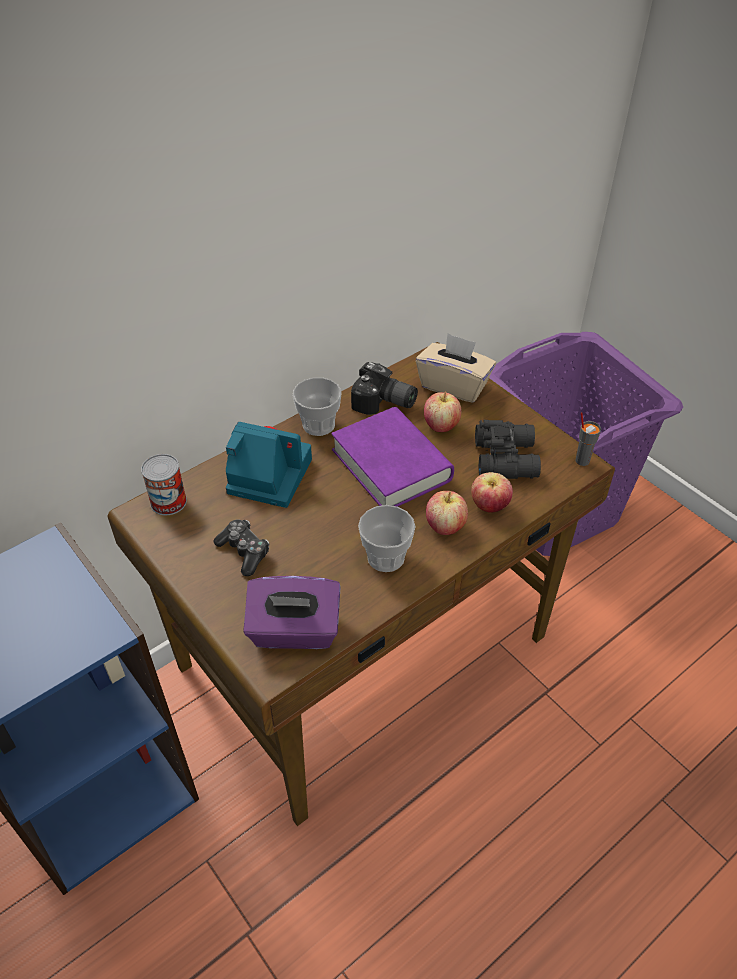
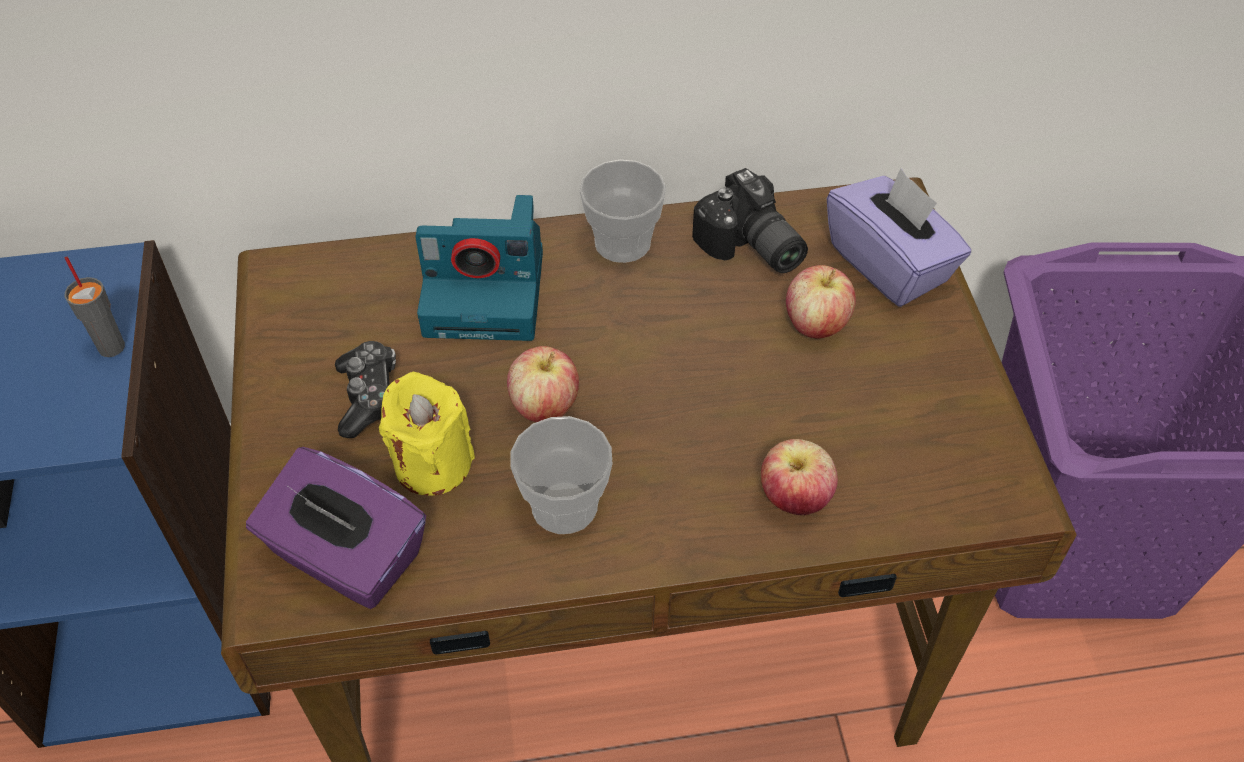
camera: 30 degrees right, 5 degrees up
(168, 502) = (325, 272): can -> none
(267, 476) = (488, 292): camera -> camera turned 135 degrees clockwise
(304, 568) = (432, 463): none -> yellow candle
(391, 465) = (686, 357): purple book -> none
(445, 526) = (695, 499): apple -> apple (544, 407)
(454, 385) = (889, 264): beige tissue box -> purple tissue box
(507, 458) = (887, 429): black binoculars -> none
(582, 460) = (1020, 492): grey cup -> grey cup (111, 346)

